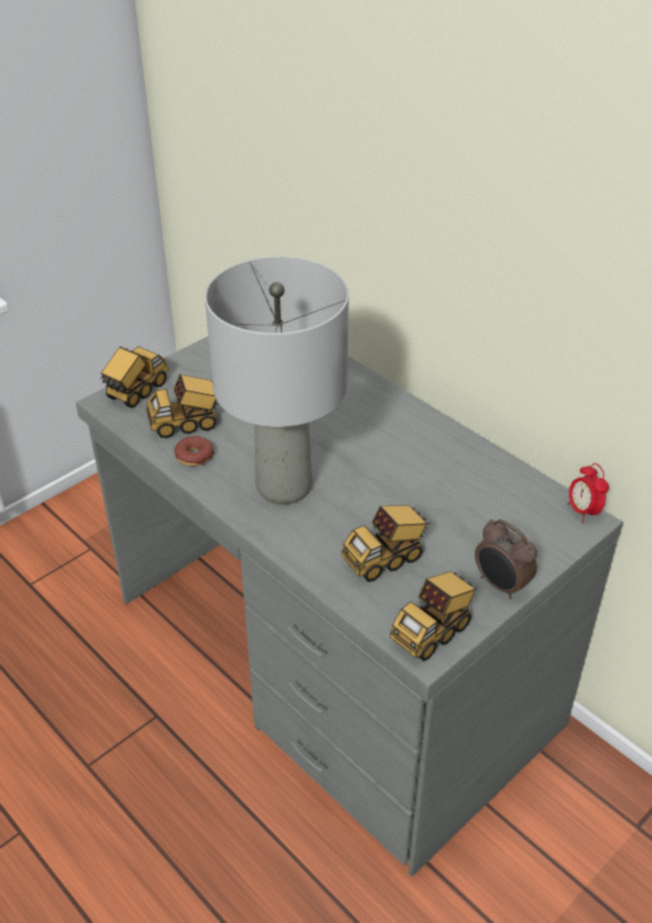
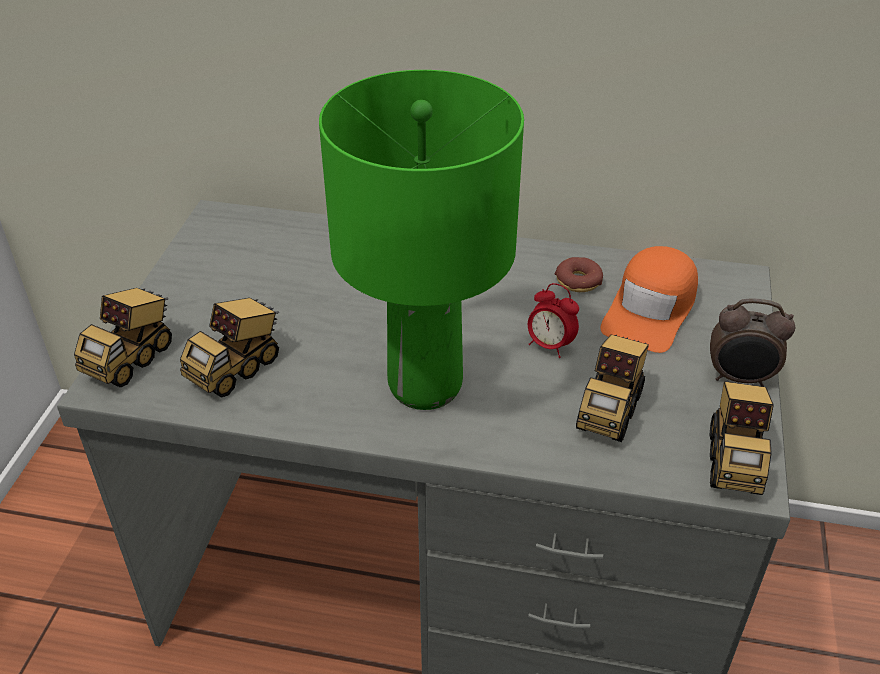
camera: 35 degrees left, 0 degrees up
(136, 392) = (132, 358): toy truck -> toy truck turned 150 degrees counterclockwise
(194, 456) = (284, 400): donut -> donut (578, 281)
(284, 487) = (426, 386): grey table lamp -> green table lamp
(490, 509) = (651, 309): none -> orange cap
(583, 511) = (729, 272): alarm clock -> alarm clock (549, 346)

